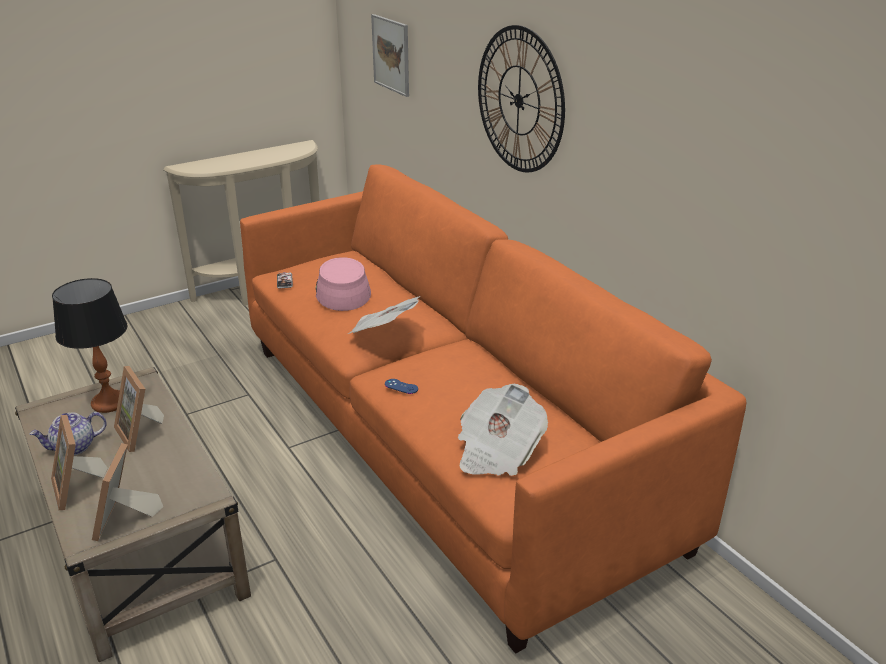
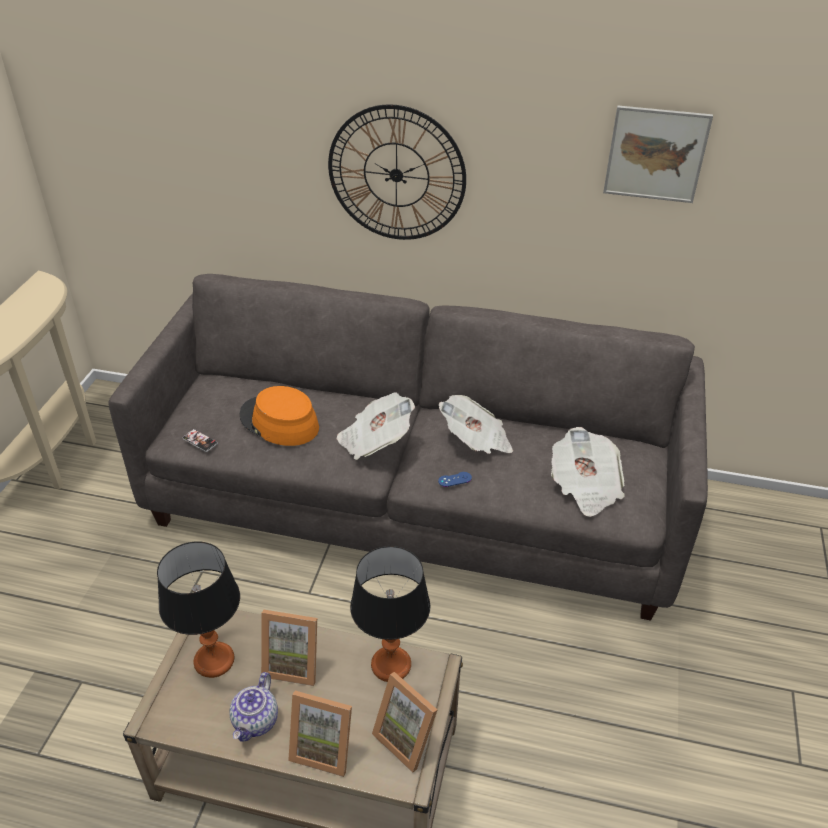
camera: 45 degrees left, 10 degrees up
(187, 474) = (390, 665): none -> table lamp
(342, 291) = (279, 422): pink hat -> orange hat
(391, 54) = (156, 151): picture -> picture (655, 154)
(444, 437) = (413, 502): orange sofa -> grey sofa
(460, 372) = (476, 441): none -> newspaper

